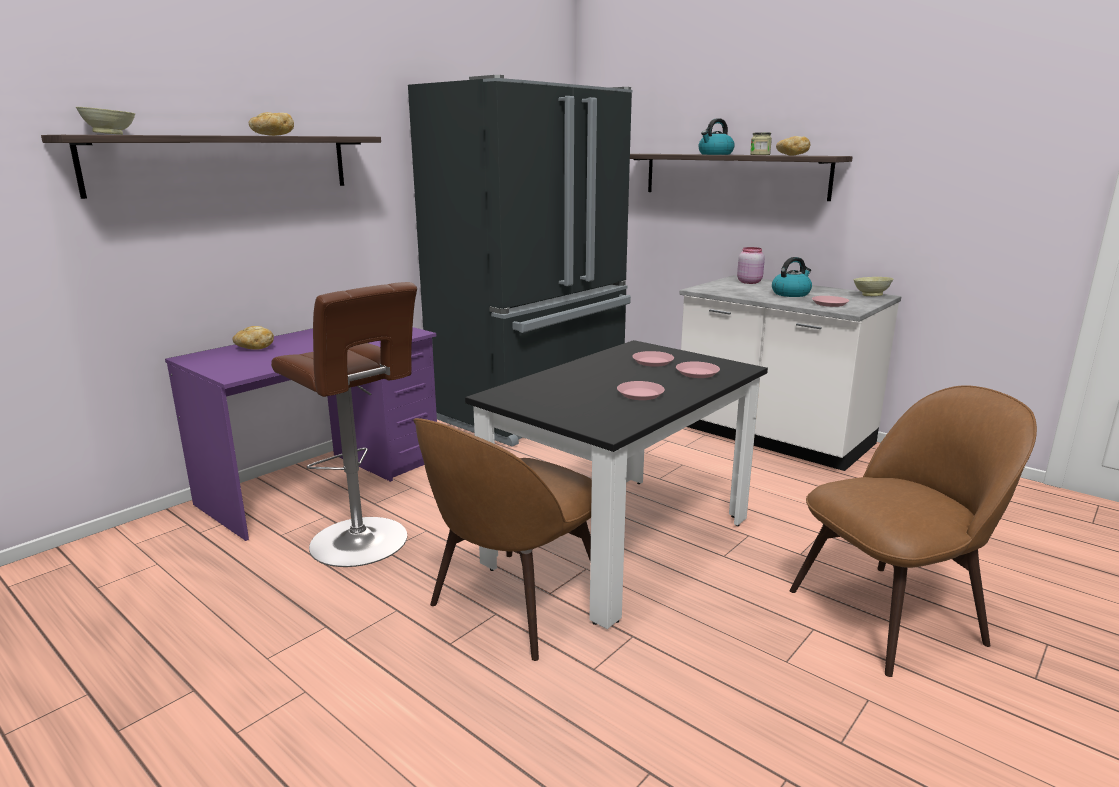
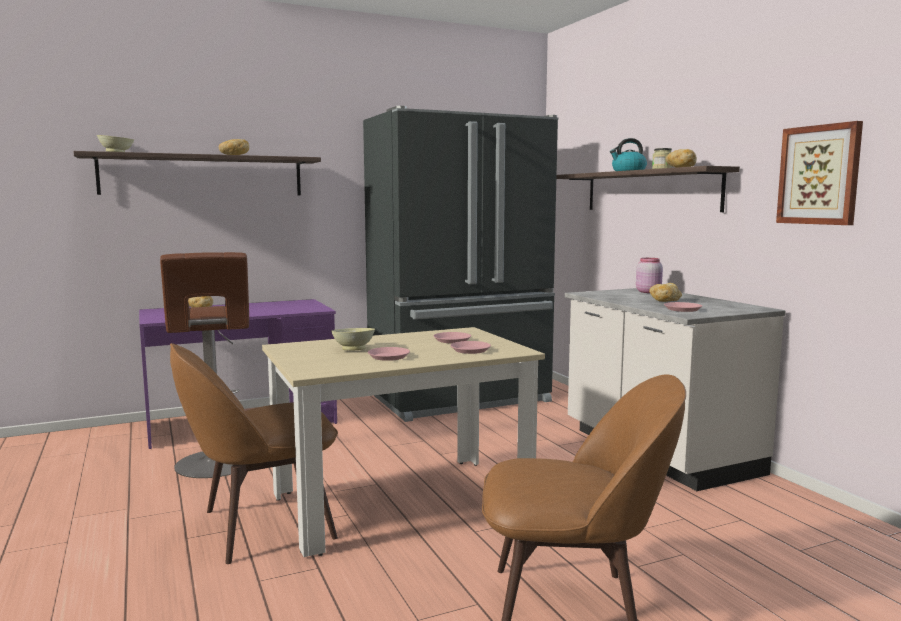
camera: 25 degrees right, 10 degrees down
(620, 541) = (401, 502): black dining table -> beige dining table
(791, 294) = (665, 301): kettle -> bread
(871, 295) = (749, 307): beige bowl -> beige bowl (354, 349)
(946, 169) = (819, 175): none -> picture

